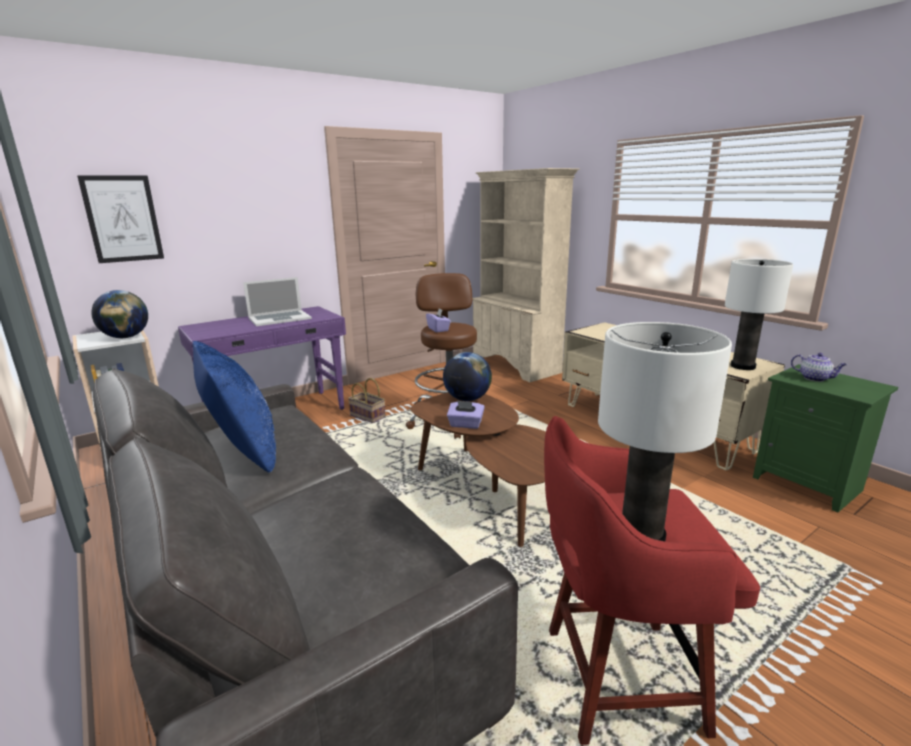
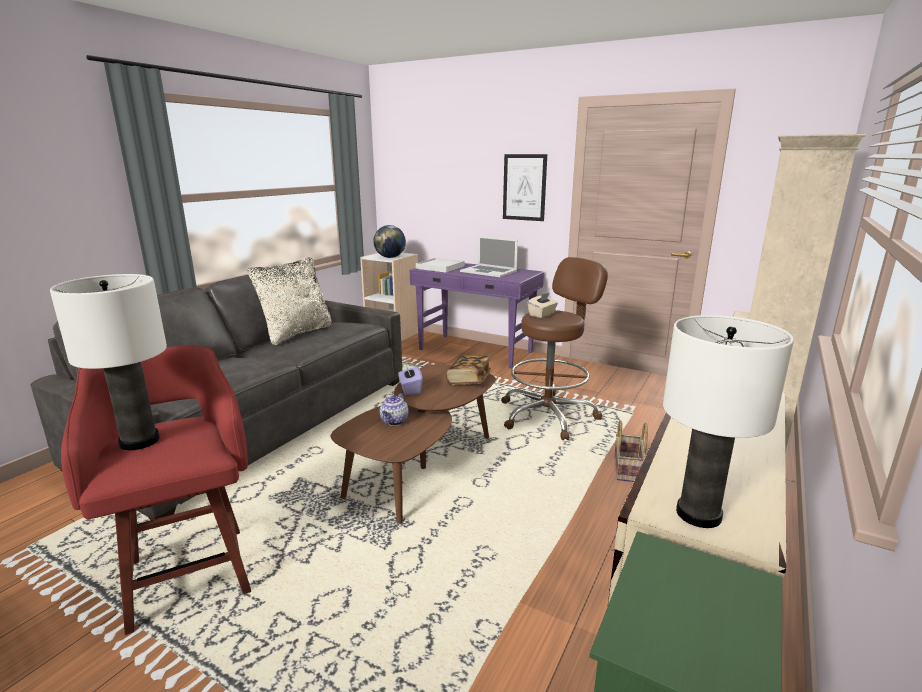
camera: 65 degrees right, 0 degrees up
(123, 219) = (422, 178): picture -> picture (524, 187)
(217, 330) = (440, 267): none -> white tray
(243, 453) = (297, 334): blue pillow -> beige pillow
(369, 416) = (509, 381): basket -> basket (628, 470)
(438, 329) = (542, 314): purple tissue box -> beige tissue box
(467, 399) = (469, 380): globe -> book
(815, 378) = (692, 589): teapot -> teapot (394, 421)

